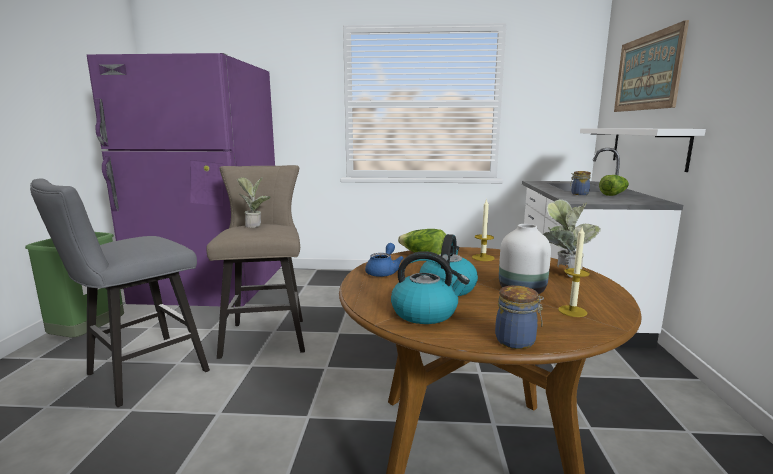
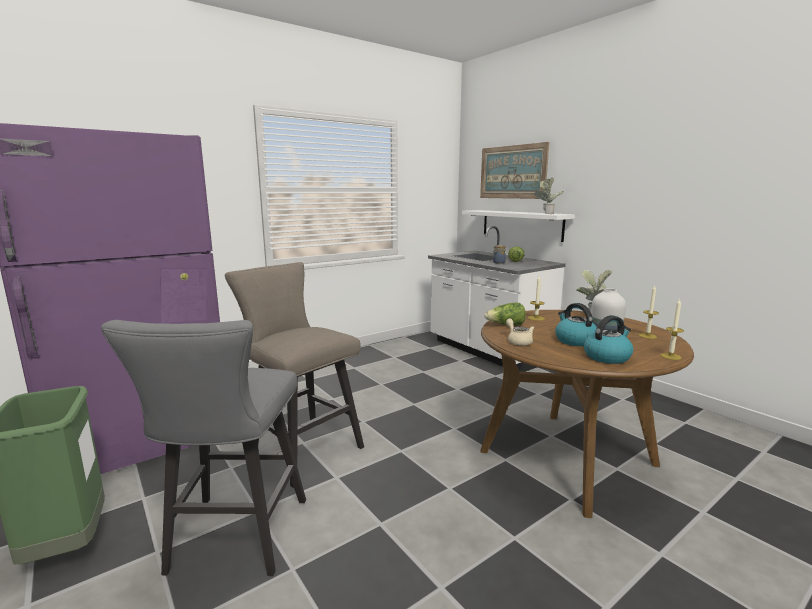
camera: 40 degrees left, 0 degrees up
(256, 225) = (297, 332): potted plant -> potted plant (546, 214)
(383, 272) = (518, 341): blue teapot -> beige teapot
(517, 341) = (670, 356): jar -> candle

